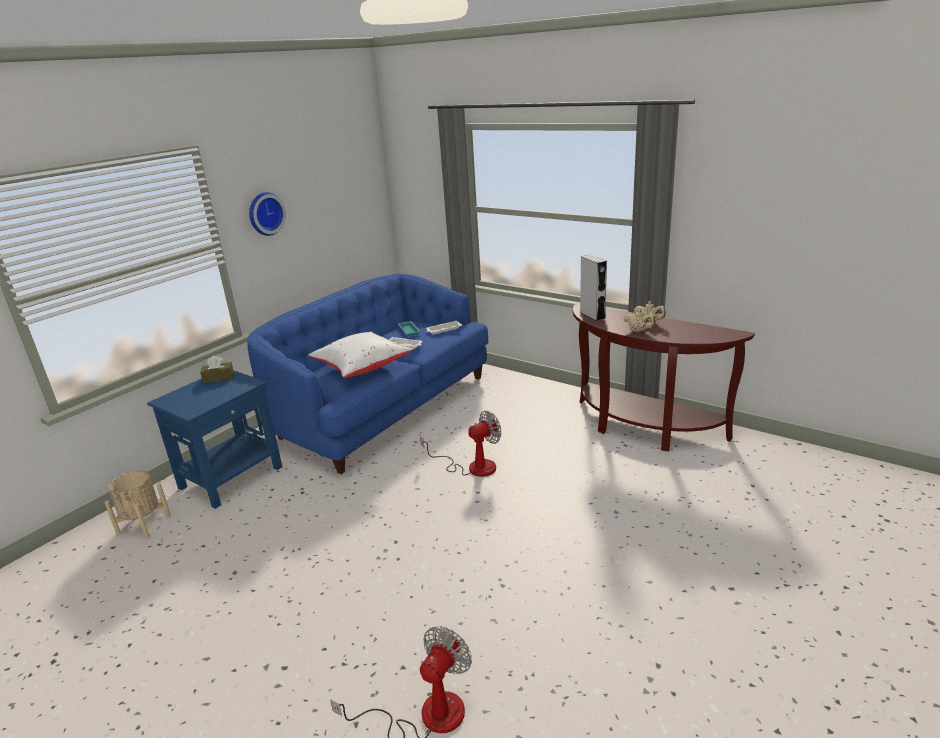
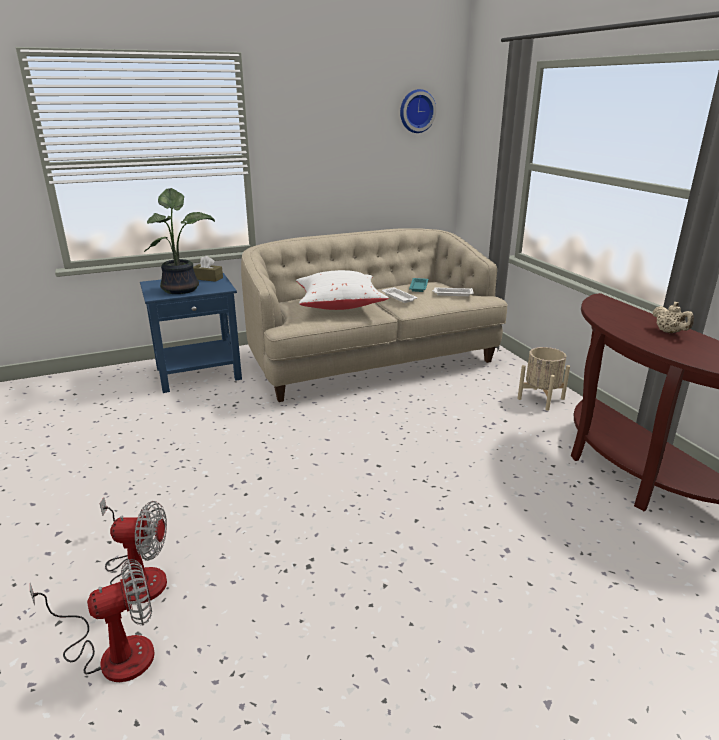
camera: 30 degrees right, 0 degrees up
(144, 525) = (108, 386): beige planter -> beige planter (540, 398)
(209, 396) = (182, 289): none -> potted plant
(265, 213) = (303, 135): wall clock -> wall clock (416, 111)
(383, 408) = (371, 360): blue sofa -> beige sofa
(472, 467) = (398, 440): fan -> fan (138, 575)
(592, 315) = (602, 308): grey speaker -> none
(638, 331) = (642, 337): beige teapot -> none

